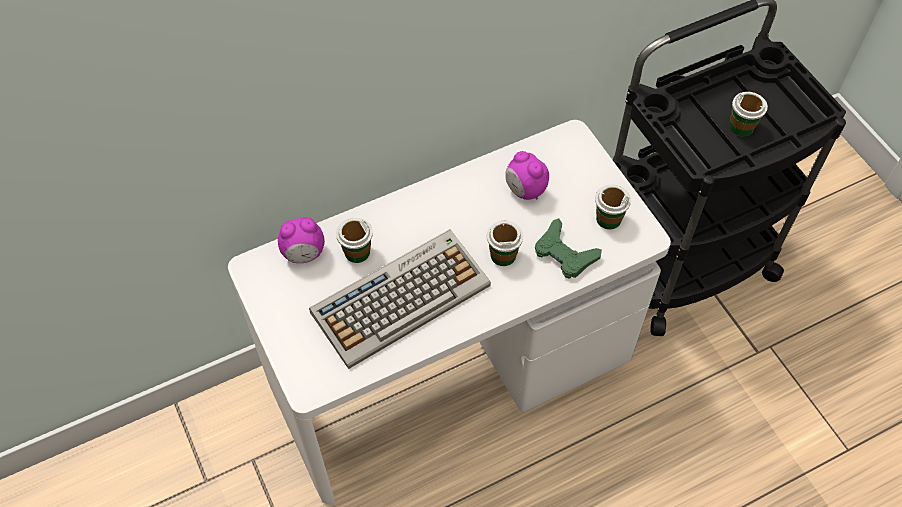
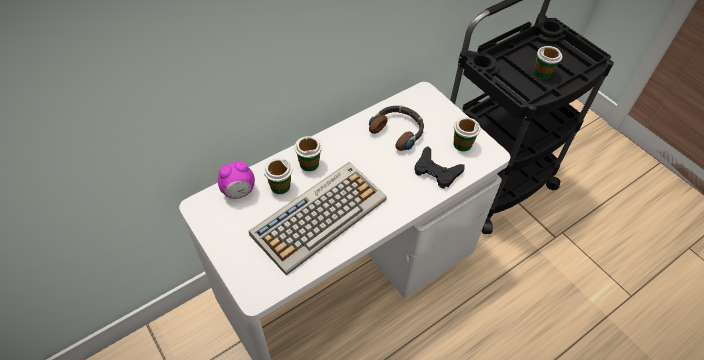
camera: 10 degrees left, 5 degrees down
(503, 255) = (391, 177): cup -> cup (309, 163)
(525, 190) = (398, 131): alarm clock -> headphones
(564, 254) = (436, 171): green game controller -> black game controller

